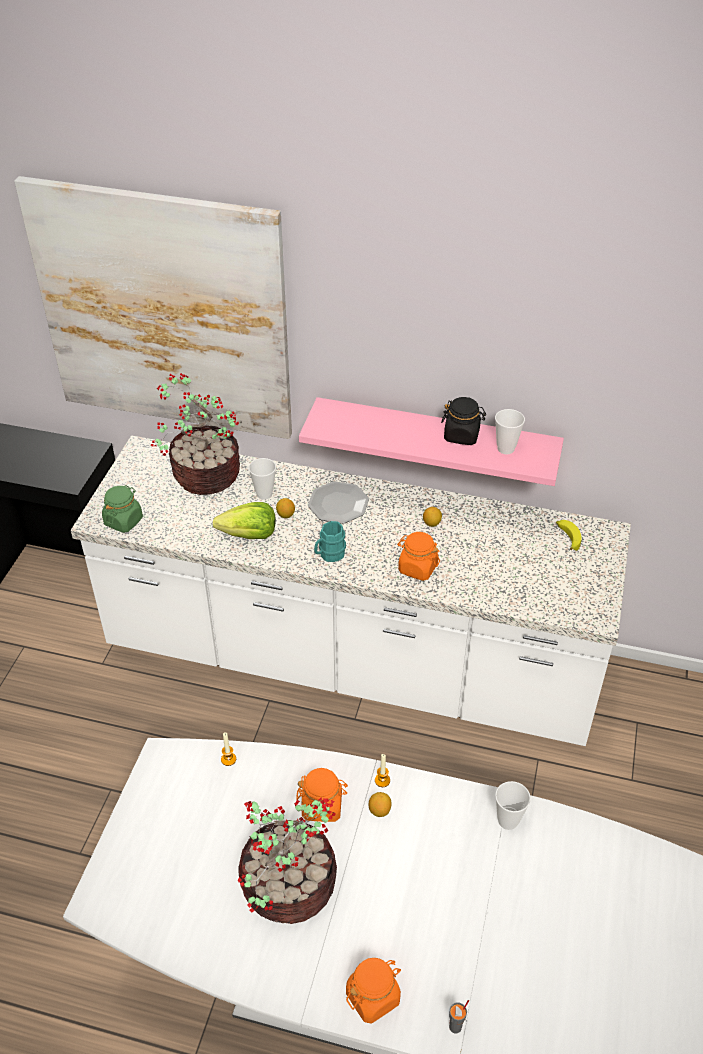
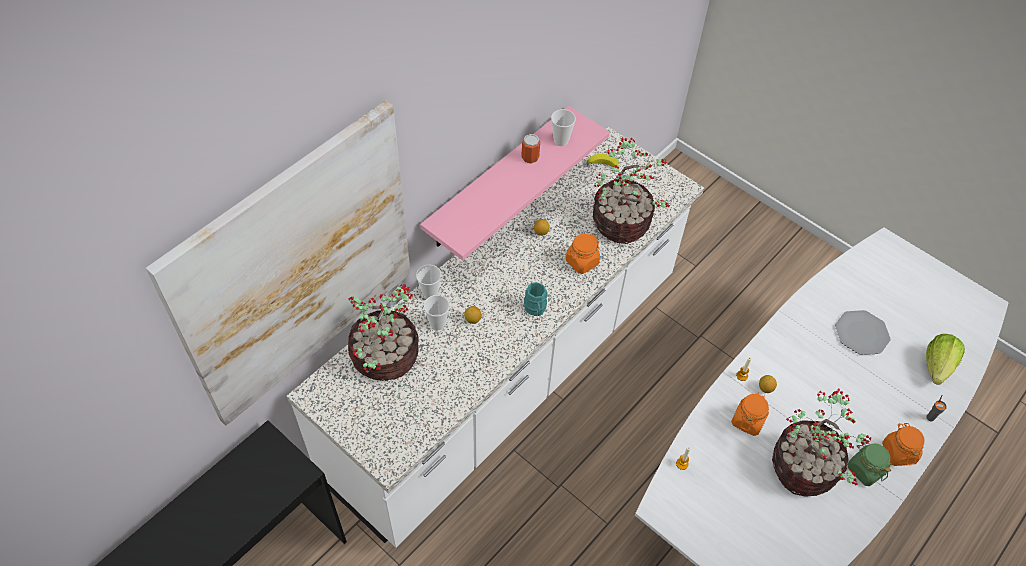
camera: 65 degrees left, 10 degrees up
(123, 521) = (404, 441): green jar -> green jar (865, 470)
(249, 535) = (480, 354): lettuce -> lettuce (937, 366)
(338, 504) = (482, 279): plate -> plate (861, 333)
(462, 435) = (530, 158): black jar -> can
(499, 582) = (623, 223): none -> potted plant
(508, 821) = (801, 321): cup -> cup (430, 293)

